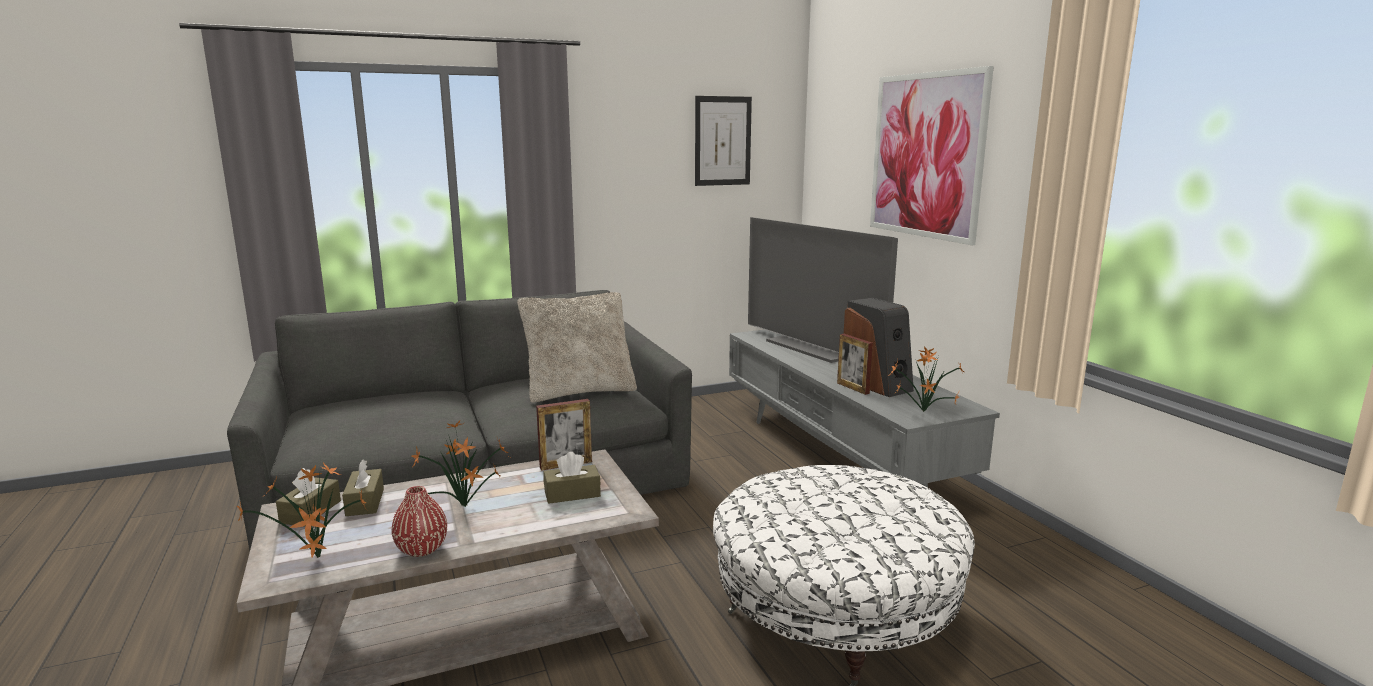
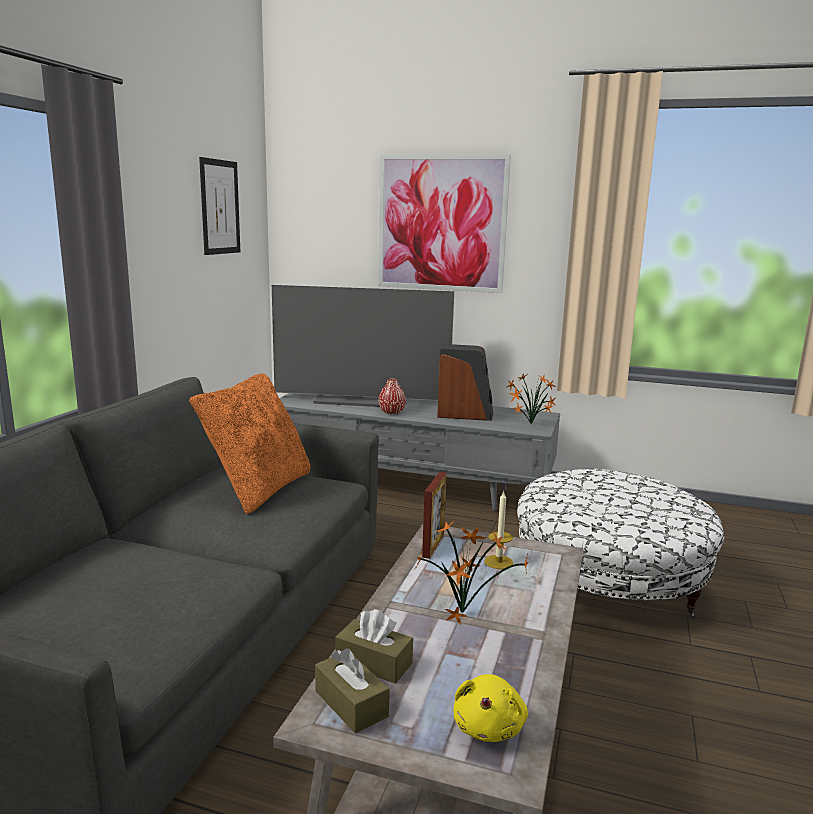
camera: 50 degrees left, 0 degrees up
(317, 560) = (489, 727): potted plant -> yellow plush toy
(422, 549) = (530, 659): red vase -> red vase (391, 412)
(572, 494) = (498, 562): brown tissue box -> candle
(580, 390) = (259, 488): beige pillow -> orange pillow
(853, 388) = (459, 421): picture frame -> none

